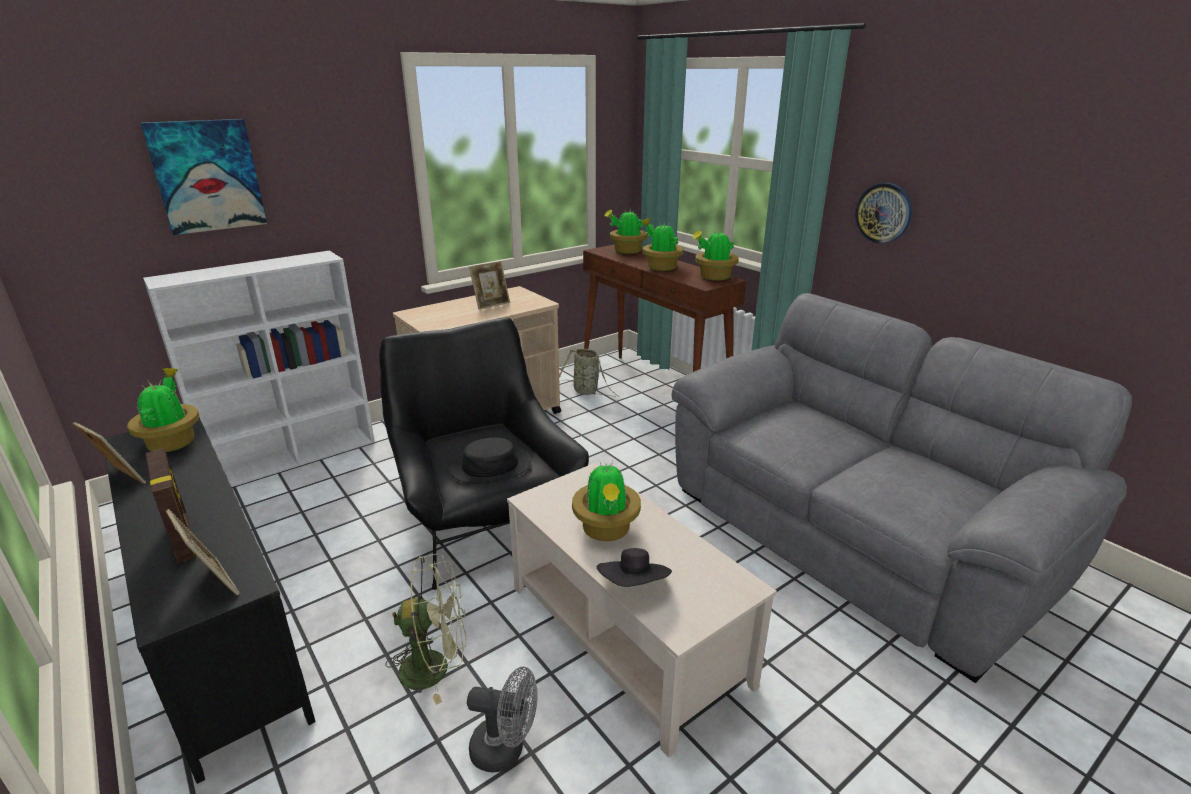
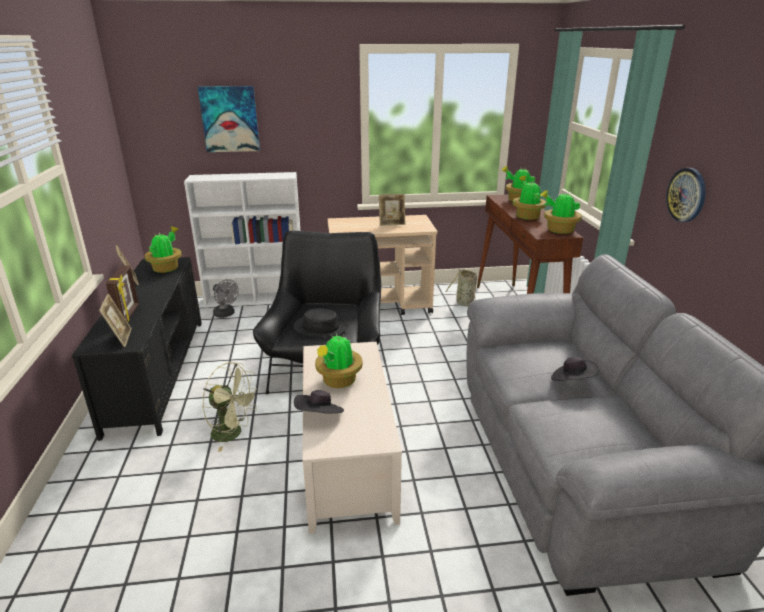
camera: 30 degrees right, 0 degrees up
(506, 749) = (231, 488): grey fan -> grey fan (226, 314)
(848, 442) = (572, 381): none -> black hat

